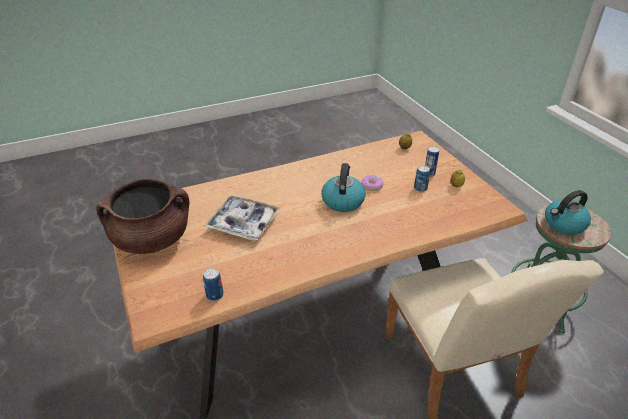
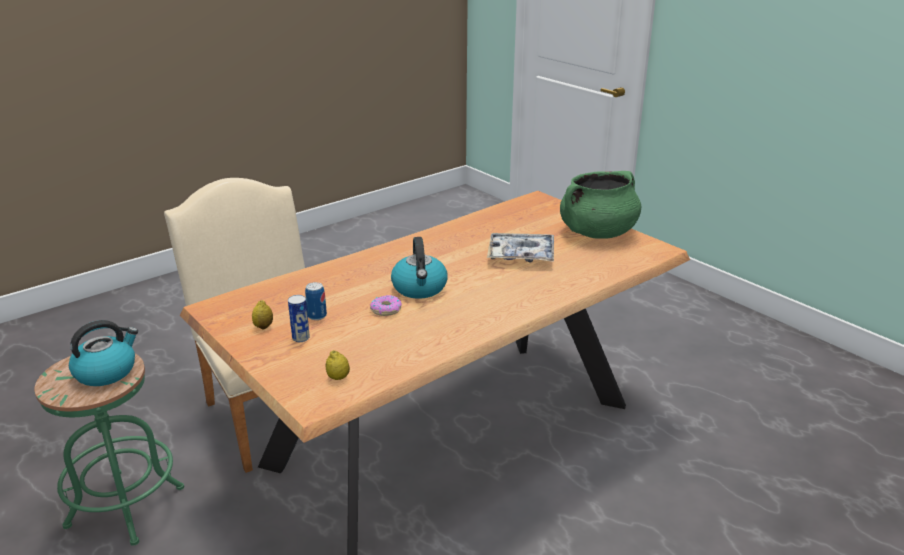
camera: 165 degrees right, 10 degrees down
(152, 239) = (597, 233): brown cooking pot -> green cooking pot
(215, 295) = (502, 212): can -> none

